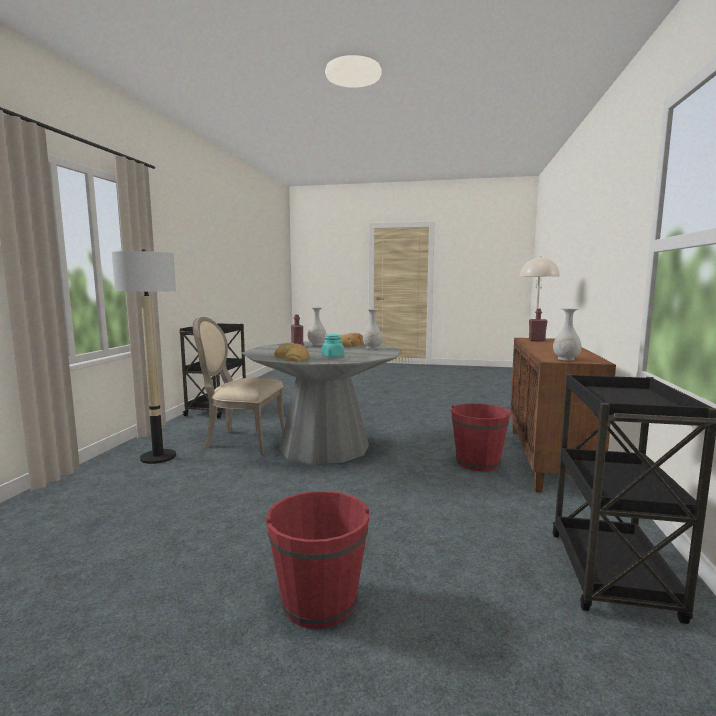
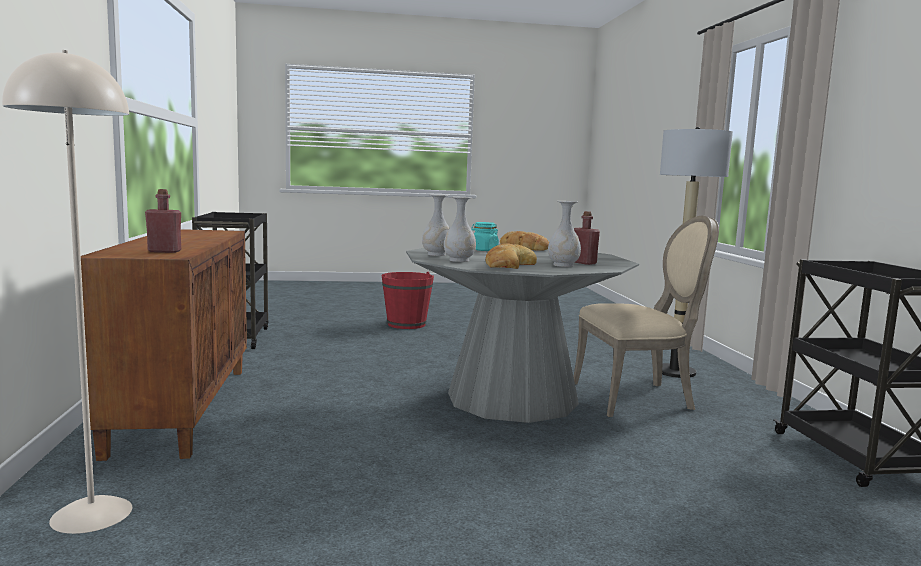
camera: 160 degrees right, 0 degrees up
(478, 463) = (291, 395): red bucket -> none
(565, 359) = (209, 231): white vase -> white vase (437, 254)

